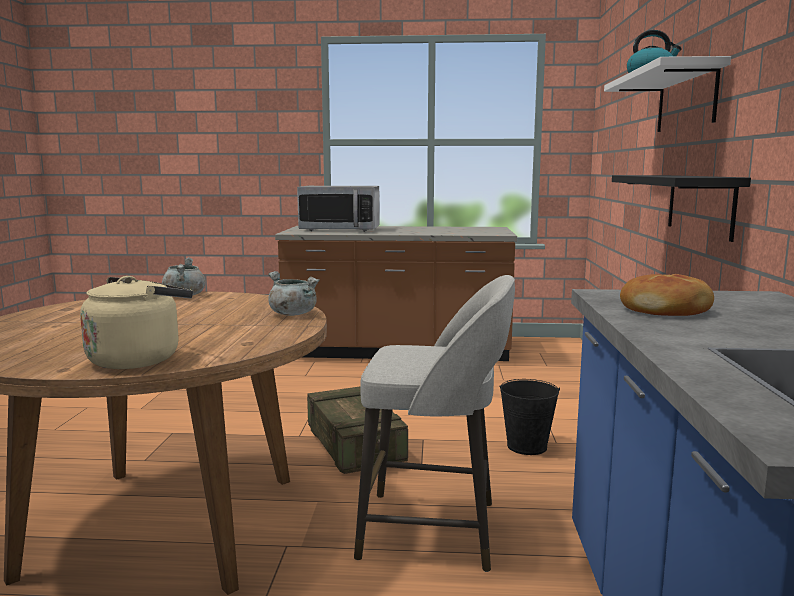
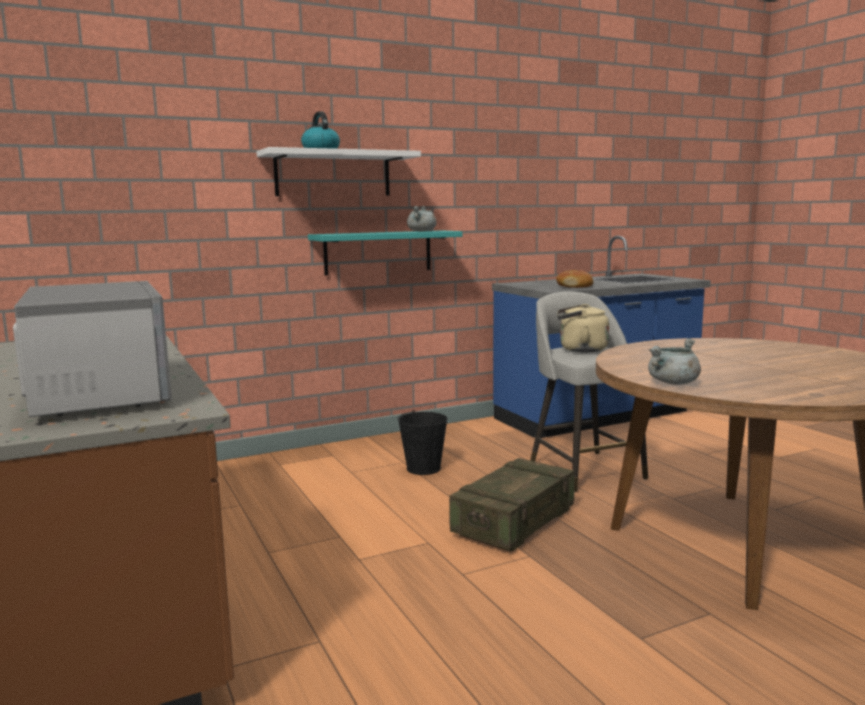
camera: 120 degrees left, 0 degrees up
(139, 359) = (789, 347): beige kettle -> beige kettle (580, 350)
(292, 314) = (638, 349): grey cooking pot -> grey cooking pot (421, 231)
(700, 204) = (378, 252): black shelf -> turquoise shelf

